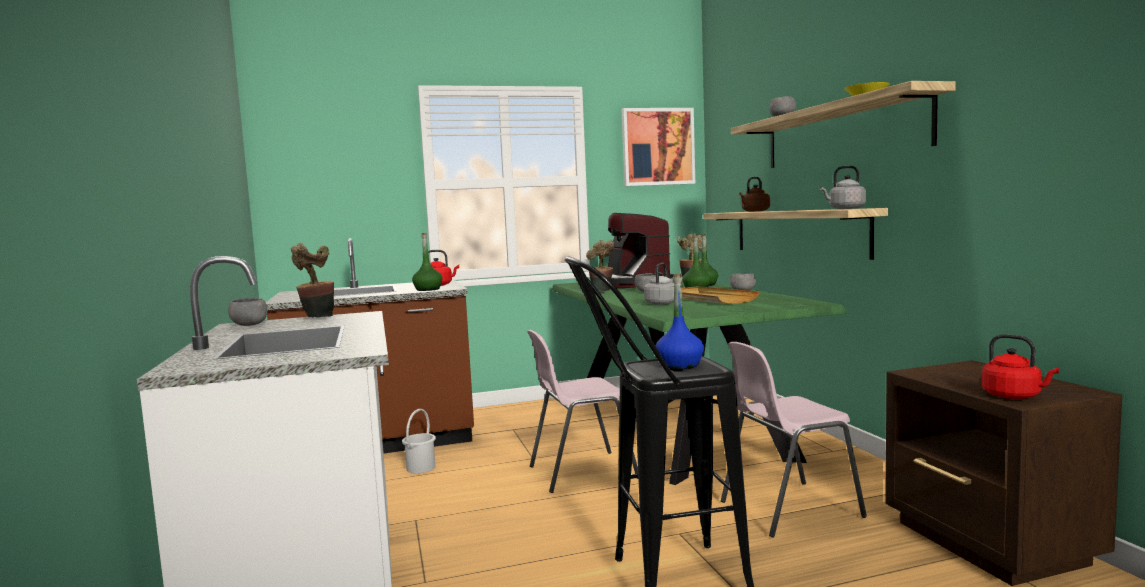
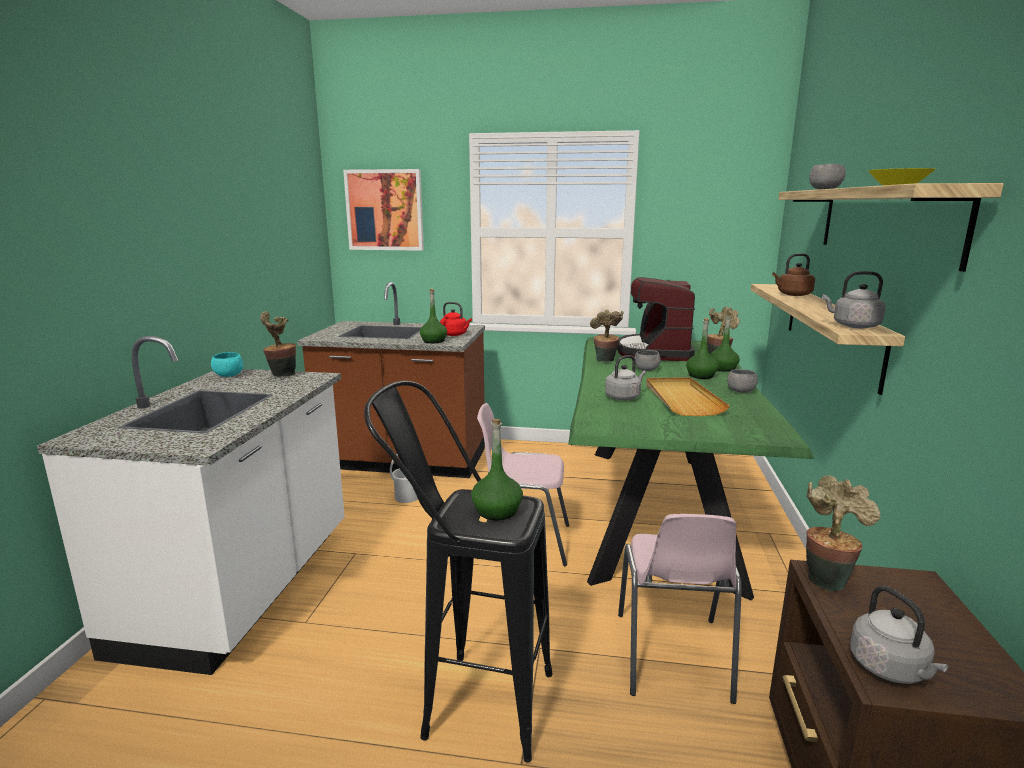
camera: 25 degrees right, 10 degrees up
(249, 325) = (228, 375): grey bowl -> turquoise bowl
(658, 147) = (723, 199): picture -> picture (385, 210)
(679, 365) = (497, 511): blue bottle -> green bottle
(788, 508) = (672, 656): pink chair -> pink chair turned 90 degrees counterclockwise
(921, 373) = (826, 578): none -> potted plant
(1014, 396) = (890, 669): red kettle -> grey kettle

